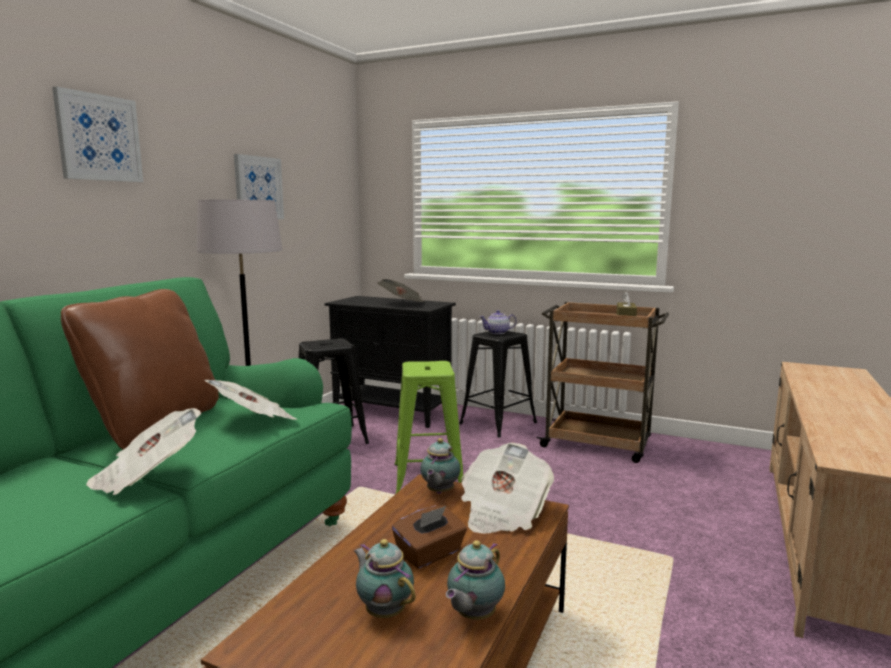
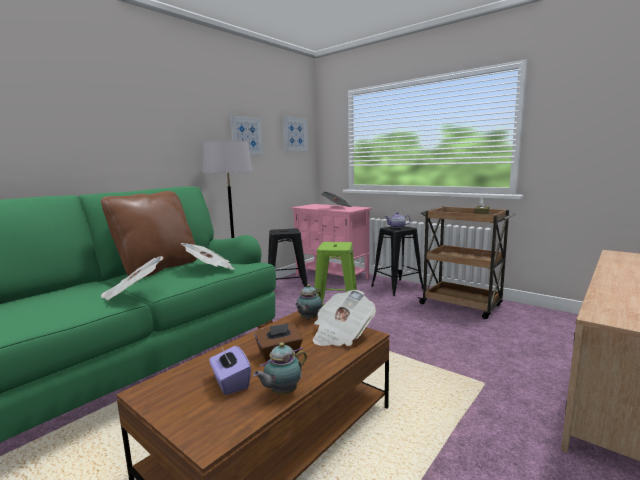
camera: 15 degrees right, 0 degrees up
(99, 138) = (145, 107): picture -> picture (294, 134)
(384, 611) = (230, 382): teapot -> purple tissue box
(393, 412) = (332, 277): black cabinet -> pink cabinet

